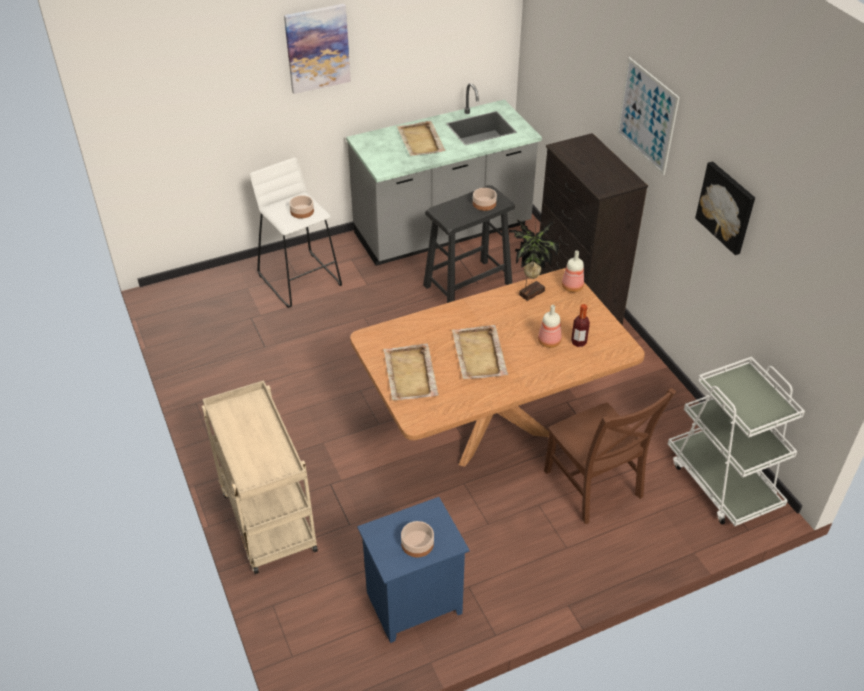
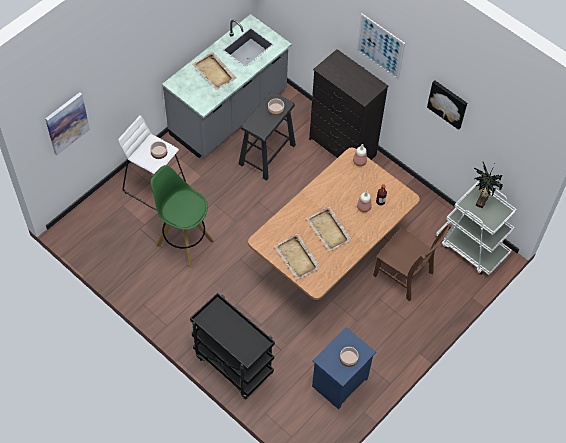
camera: 25 degrees left, 15 degrees up
(266, 519) = (232, 364): beige cart -> black cart
(297, 349) = (184, 242): none -> green stool
(317, 48) = (143, 45): picture -> picture (67, 123)
(530, 292) = (337, 174): potted plant -> potted plant (480, 201)

